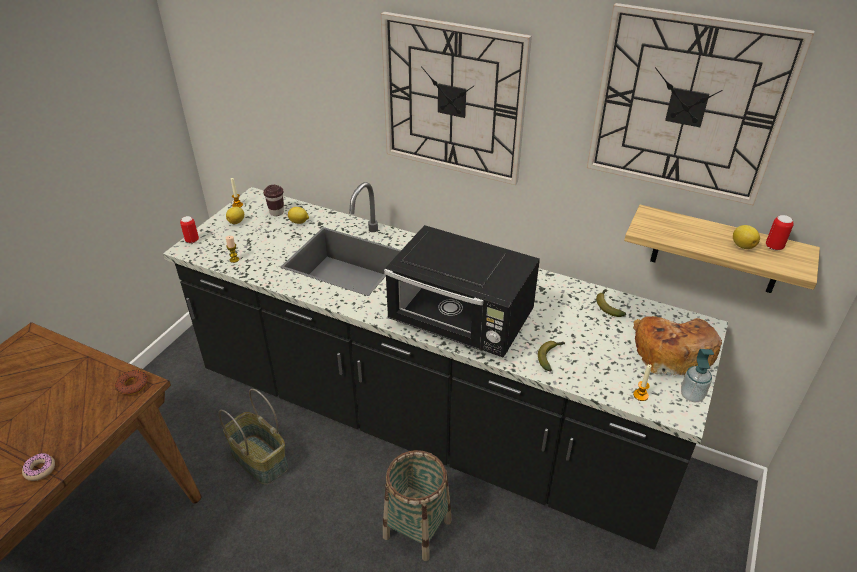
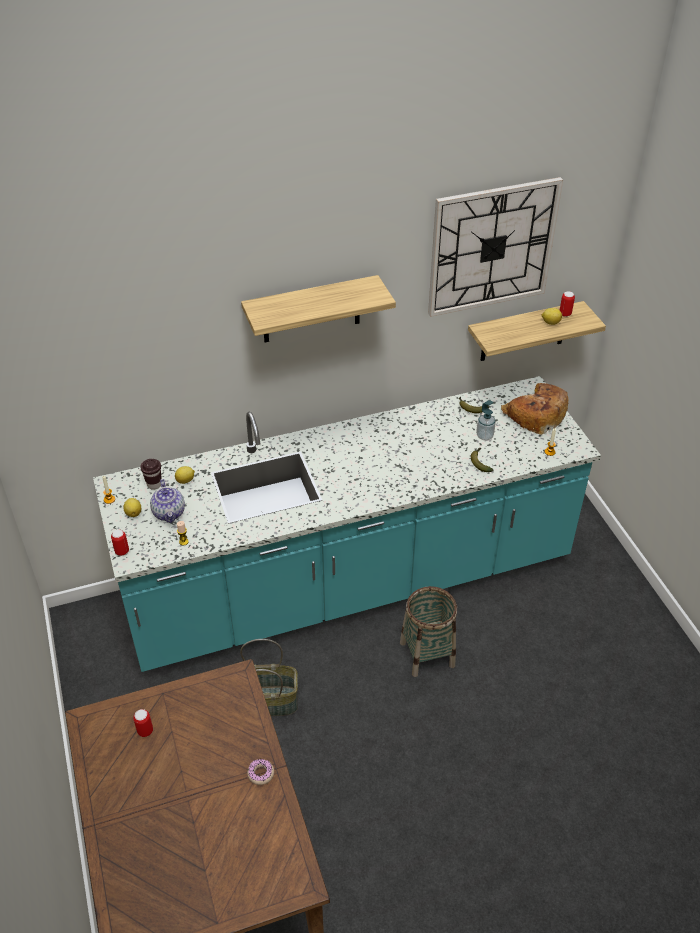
camera: 45 degrees left, 5 degrees up
(40, 372) = (145, 731): none -> can
(132, 385) = (232, 681): donut -> none
(256, 236) = (169, 513): none -> teapot
(428, 421) = (350, 583): black counter -> turquoise counter
(453, 99) = (311, 310): wall clock -> shelf
(461, 323) = (406, 477): black microwave -> none
(692, 395) = (572, 434): soap dispenser -> soap dispenser (484, 436)

